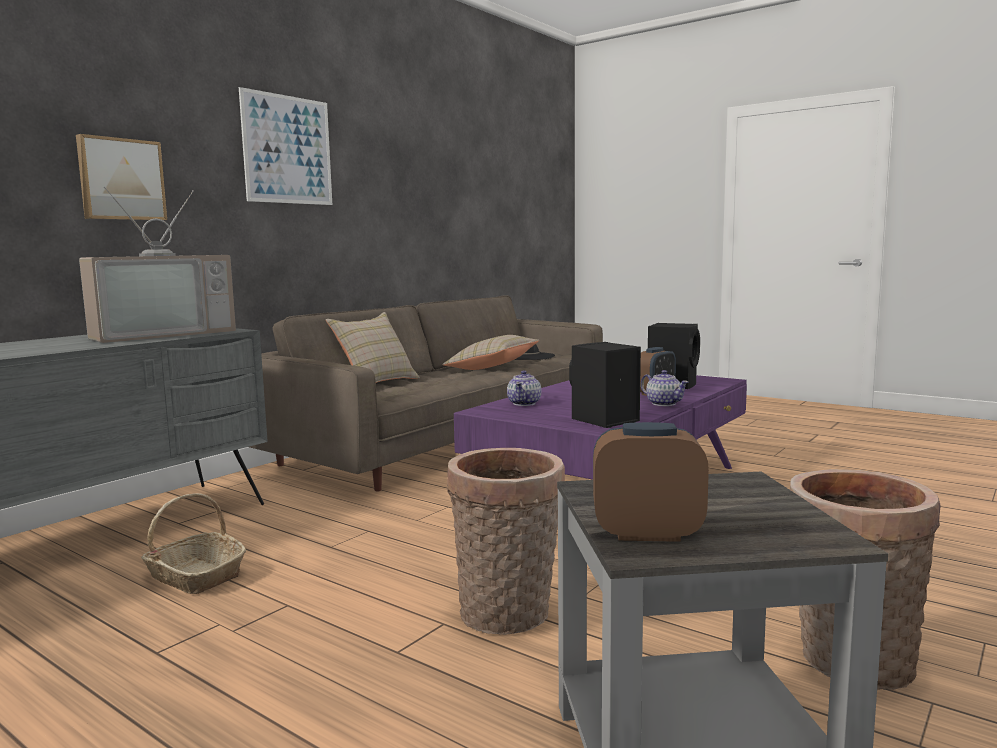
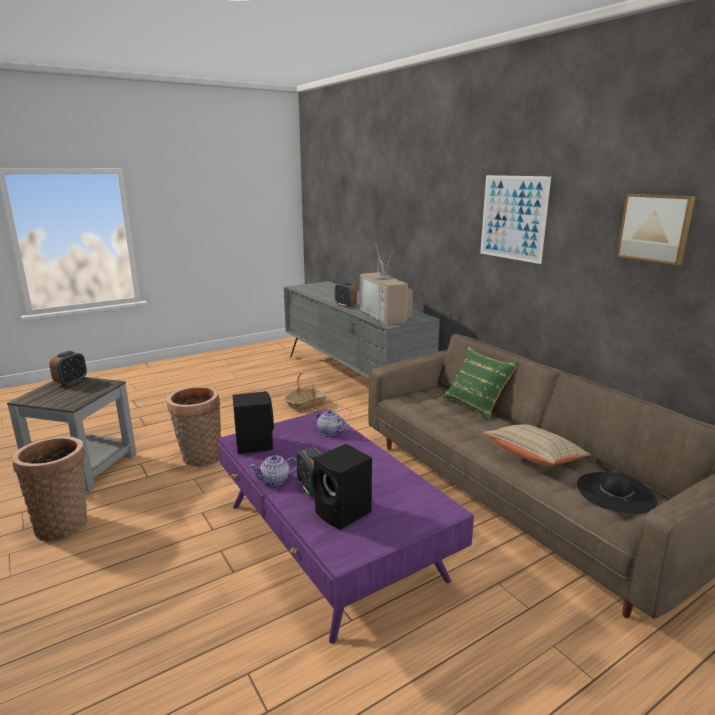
camera: 110 degrees right, 10 degrees up
(52, 349) = (345, 306): none -> alarm clock
(121, 179) = (427, 235): picture -> picture (655, 228)
(376, 382) = (476, 405): beige pillow -> green pillow

